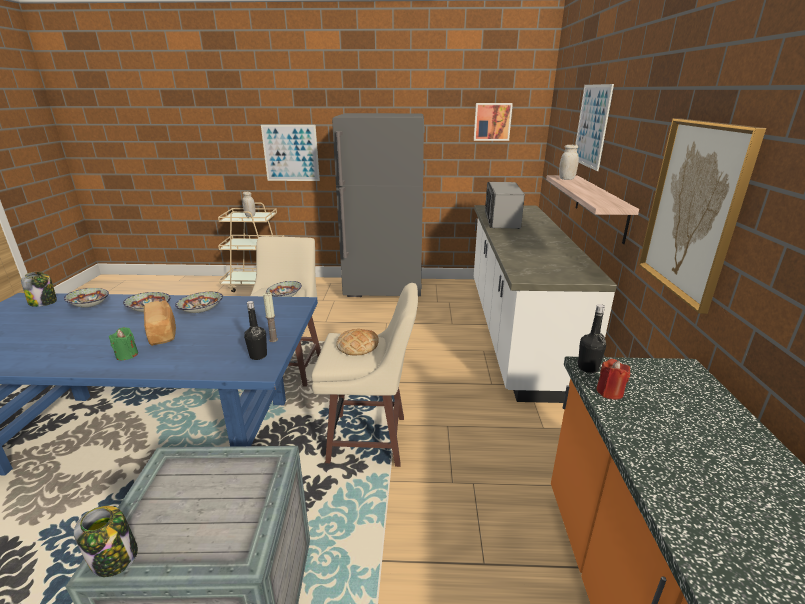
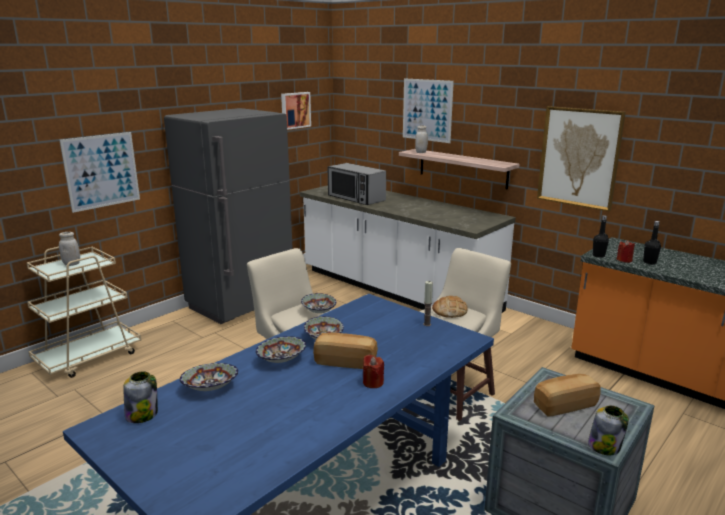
camera: 50 degrees left, 5 degrees down
(127, 355) = (373, 382): green candle -> red candle
(208, 491) = (564, 405): none -> bread
(258, 356) = (447, 334): black bottle -> black bottle (649, 262)

